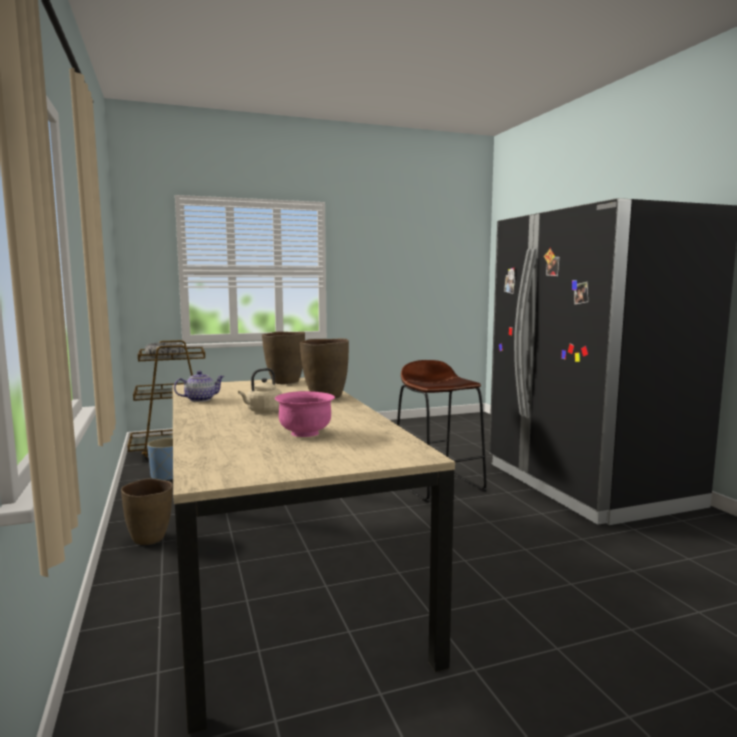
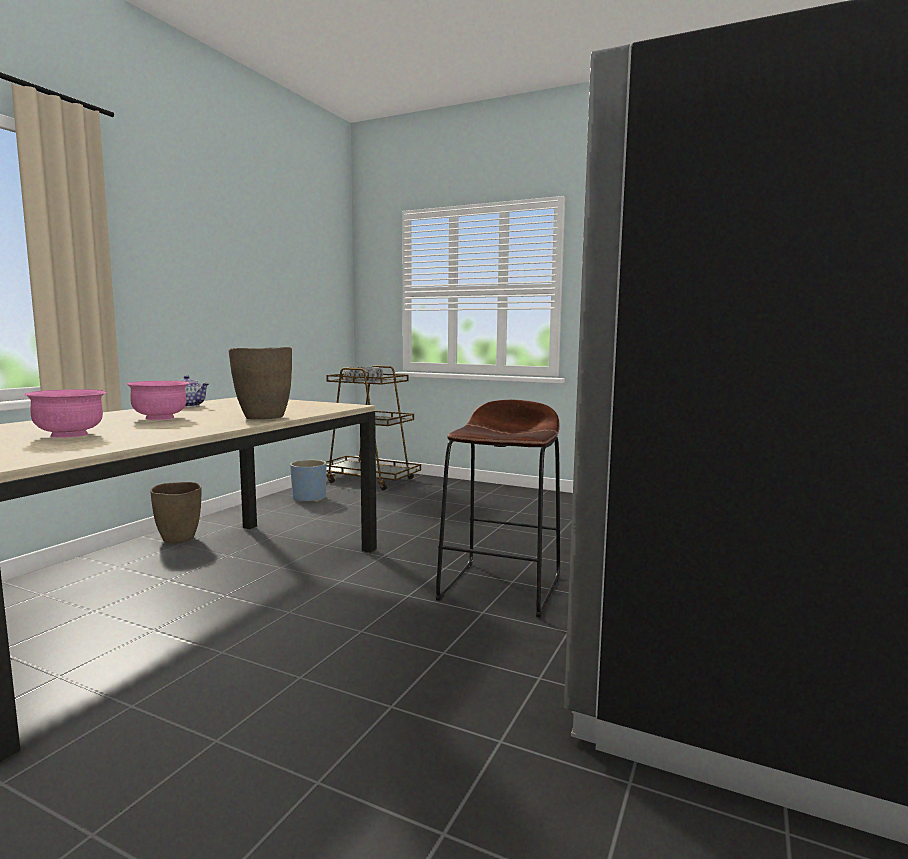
camera: 45 degrees right, 0 degrees up
(263, 411) = (160, 418): beige kettle -> pink bowl
(284, 382) = (316, 404): brown vase -> none

